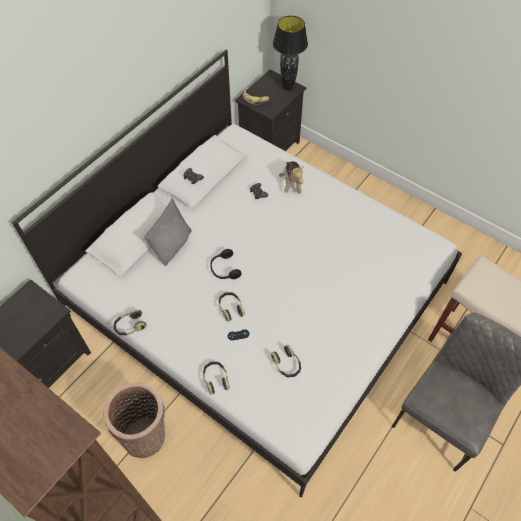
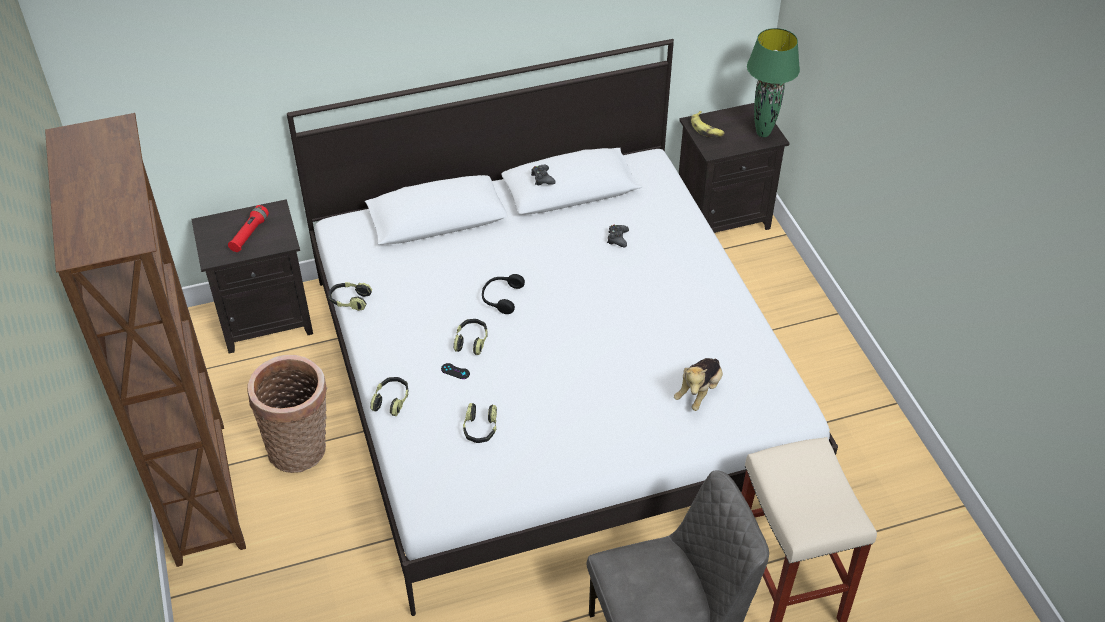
camera: 35 degrees right, 10 degrees down
(25, 319) = (249, 234): none -> red flashlight
(172, 245) = (465, 244): grey pillow -> none
(288, 88) = (762, 133): black table lamp -> green table lamp
(291, 183) = (671, 247): plush toy -> plush toy (699, 391)

